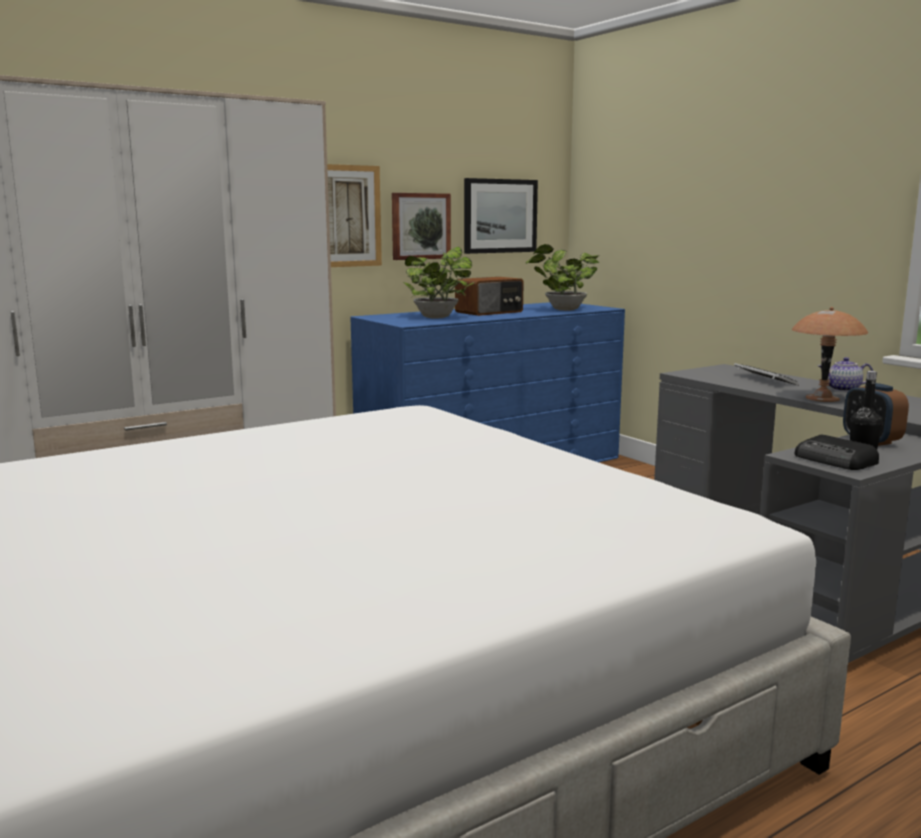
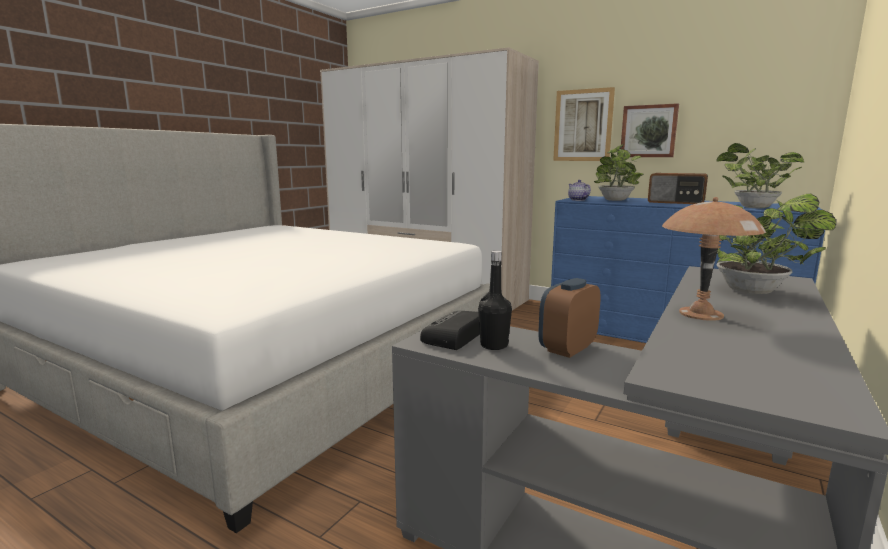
camera: 65 degrees right, 0 degrees up
(500, 216) = (739, 120): picture -> none
(764, 379) = (754, 292): keyboard -> potted plant
(843, 389) = (789, 321): teapot -> teapot (577, 200)

